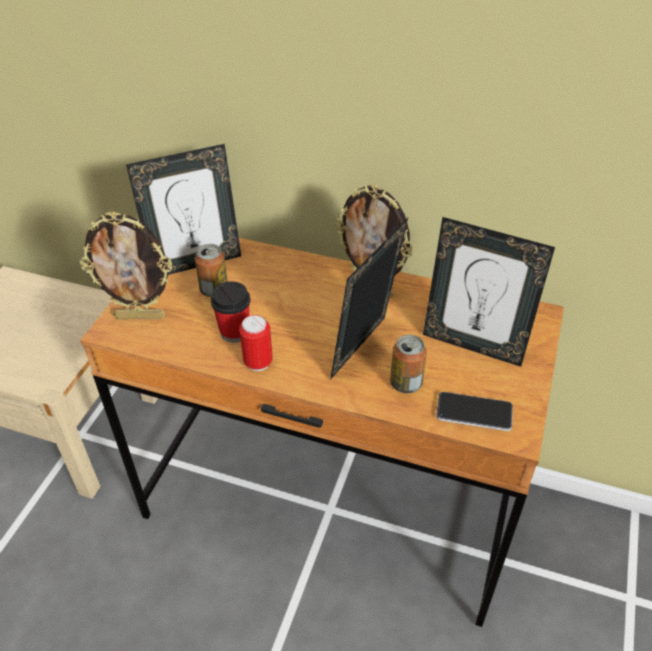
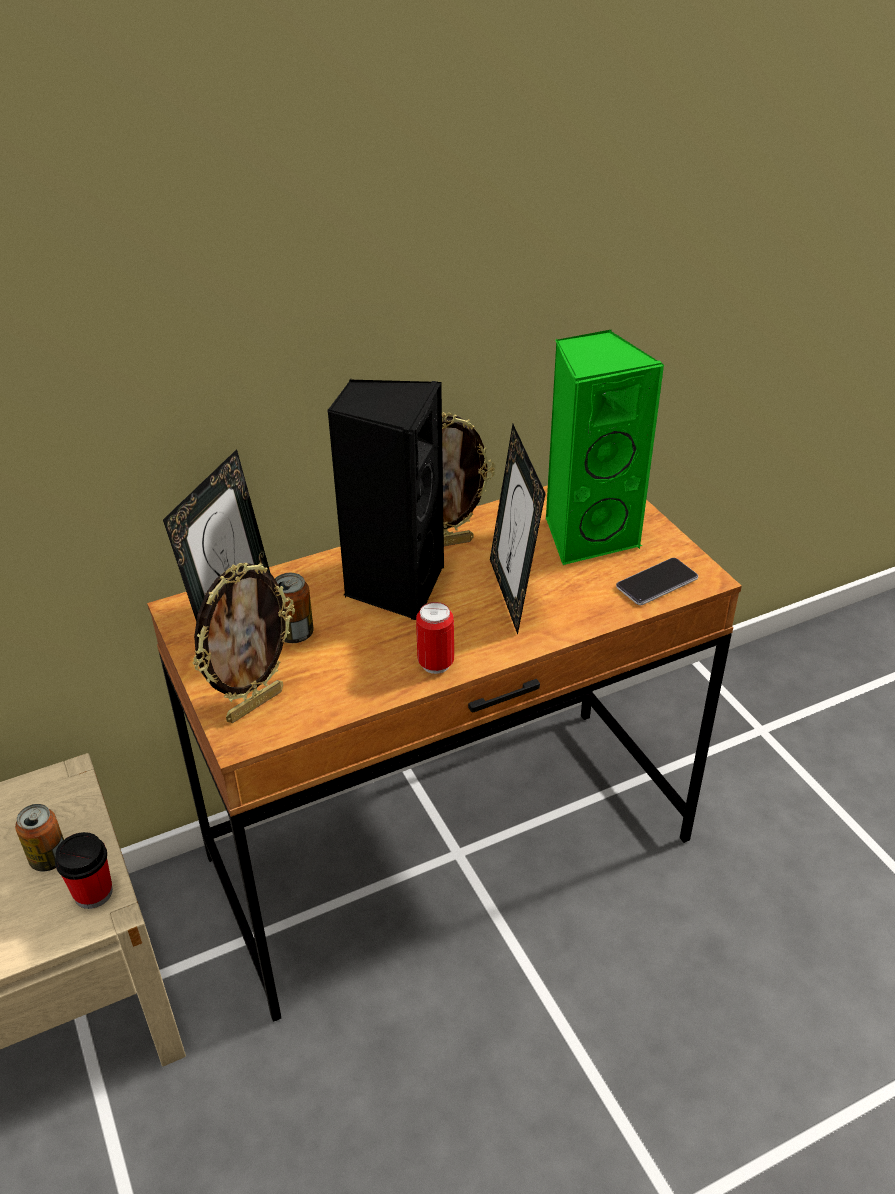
camera: 45 degrees left, 5 degrees down
(234, 332) = (374, 655): cup -> cup (93, 893)
(304, 297) = (394, 586): none -> black speaker
(406, 383) = (579, 596): can -> can (49, 858)
(473, 344) = (587, 535): picture frame -> green speaker

